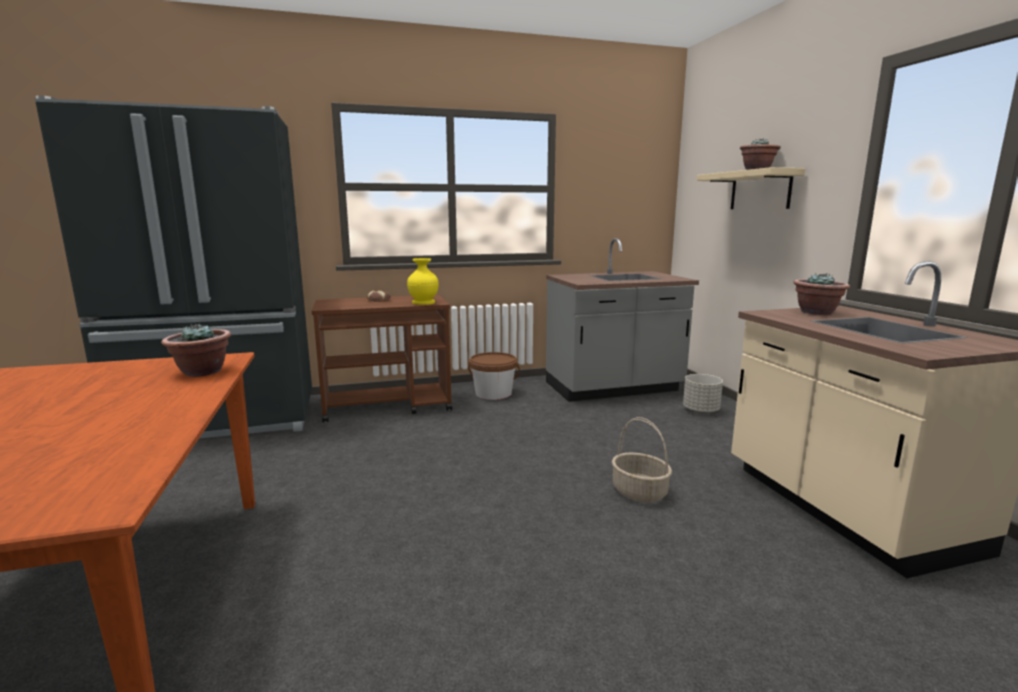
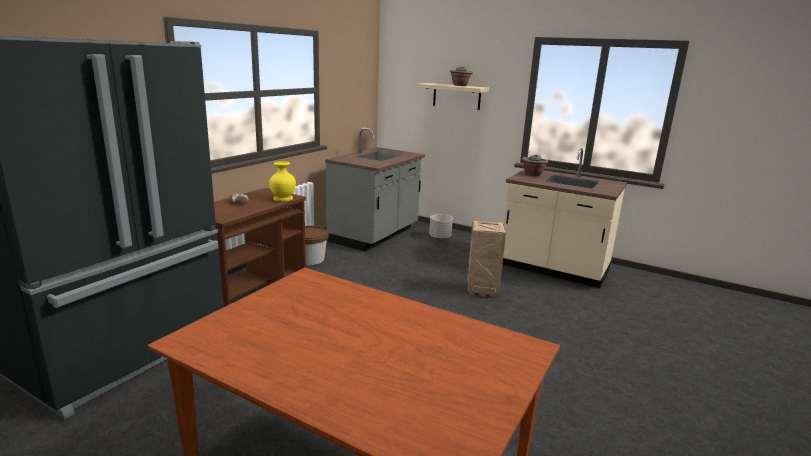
camera: 45 degrees left, 5 degrees up
(201, 372) = (331, 289): potted plant -> none
(640, 492) = (482, 290): basket -> crate

